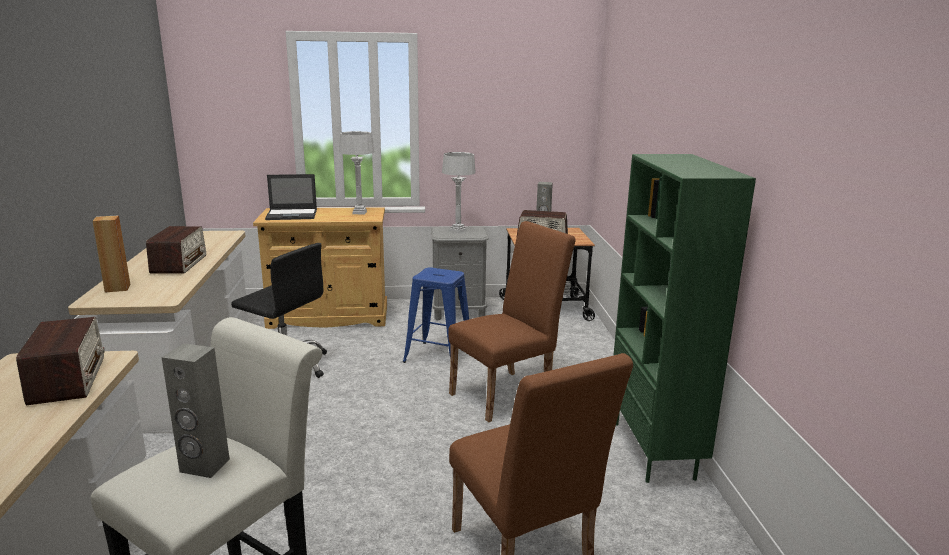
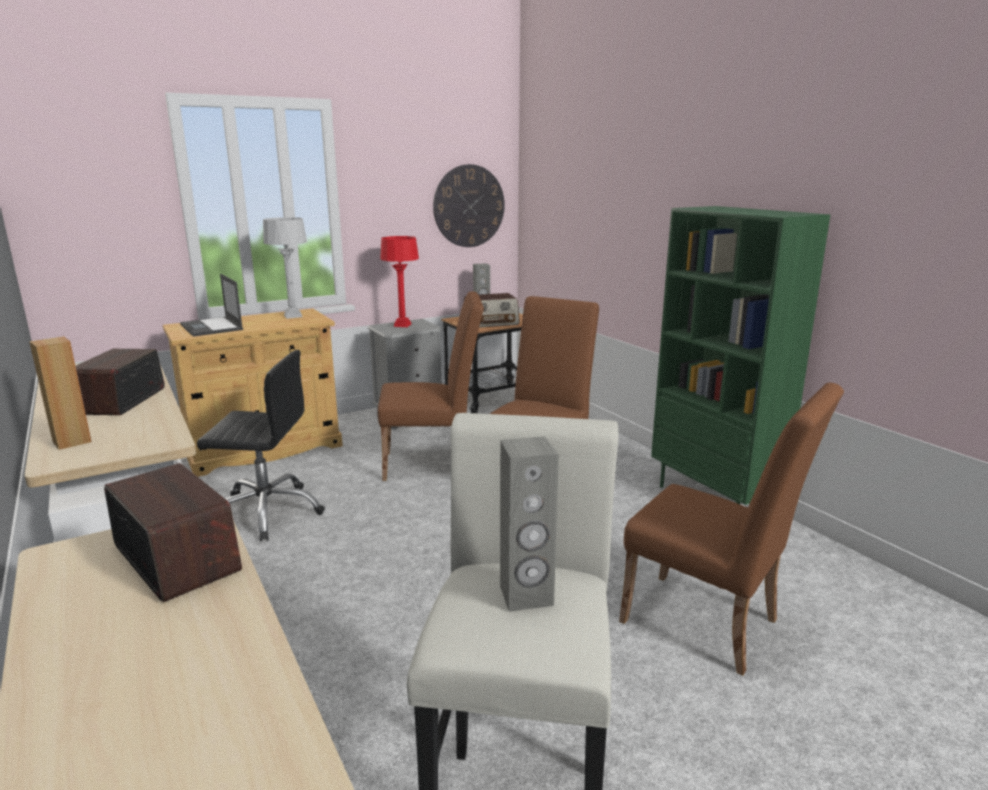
camera: 25 degrees left, 0 degrees up
(179, 264) = (121, 401): radio -> radio turned 150 degrees counterclockwise
(292, 215) = (212, 327): laptop -> laptop turned 90 degrees clockwise
(438, 357) = (434, 464): blue stool -> brown chair
(458, 230) = (402, 325): grey table lamp -> red table lamp
(543, 128) = (469, 206): none -> wall clock

